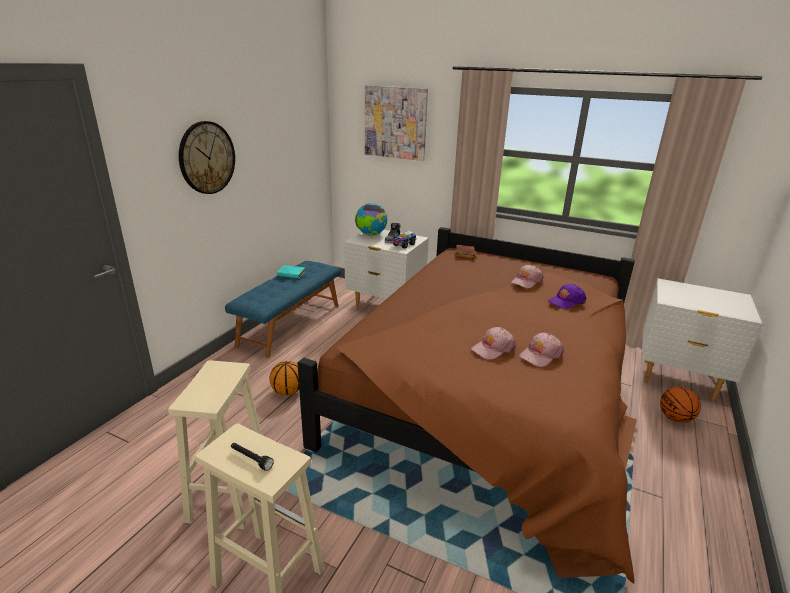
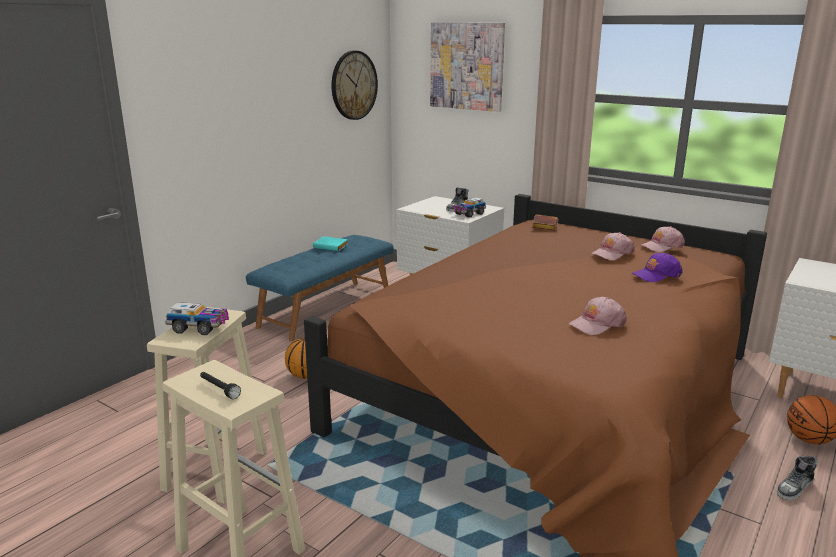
camera: 10 degrees right, 5 degrees down
(207, 158) = (233, 99): wall clock -> wall clock (354, 85)
(213, 386) = (199, 328): none -> toy truck
(371, 235) = (432, 203): globe -> none
(493, 348) = (538, 315): pink cap -> pink cap (662, 246)
(677, 463) = (794, 488): none -> shoe

